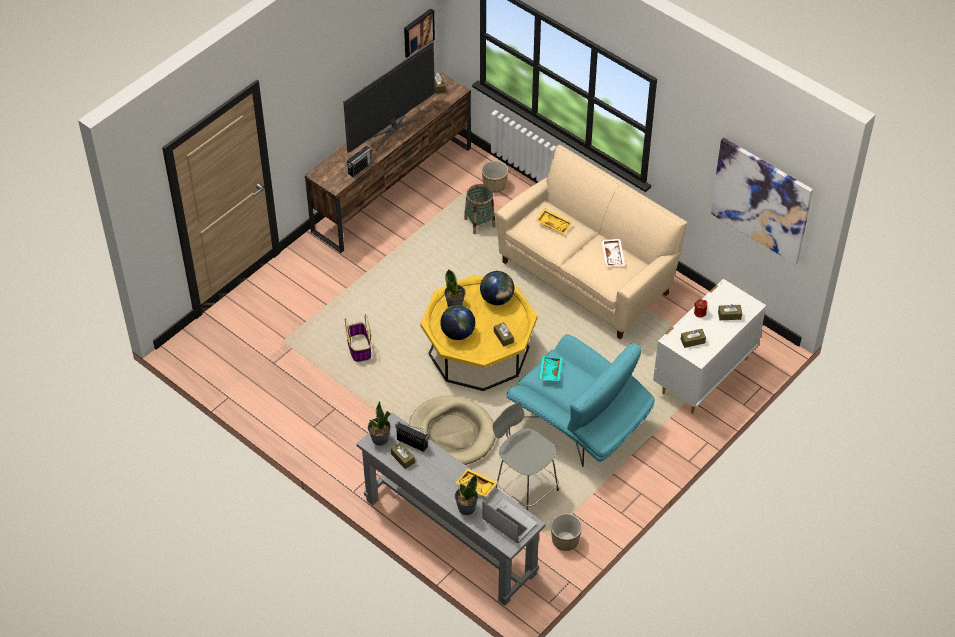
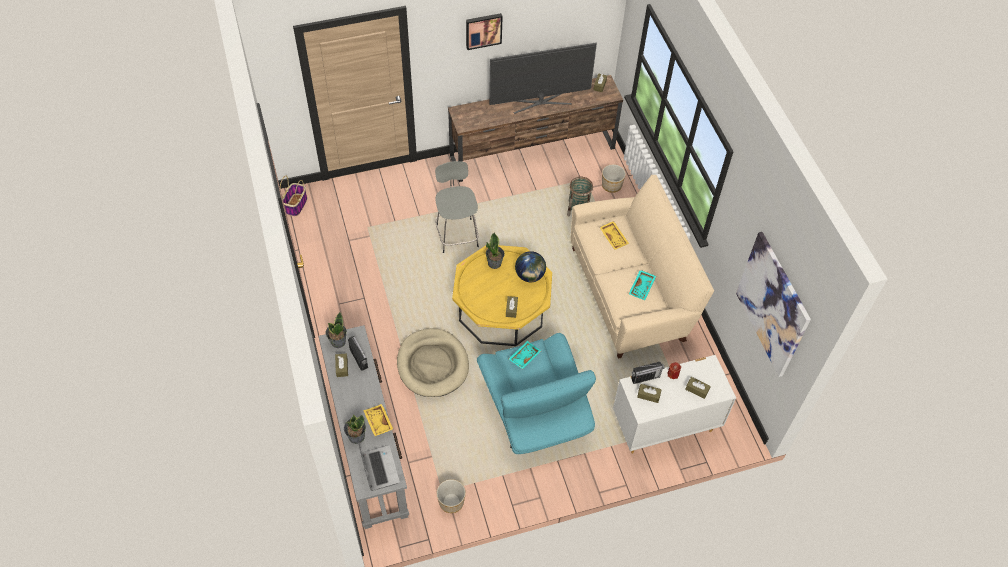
camera: 30 degrees right, 5 degrees up
(359, 348) = (416, 261): basket -> basket (296, 204)
(360, 168) = (492, 121): radio -> radio (645, 377)
(417, 32) = (593, 32): picture -> picture (483, 30)
(458, 333) = (479, 288): globe -> none
(525, 489) = (452, 440): grey stool -> grey stool (457, 234)
(613, 256) = (642, 287): white tray -> turquoise tray

